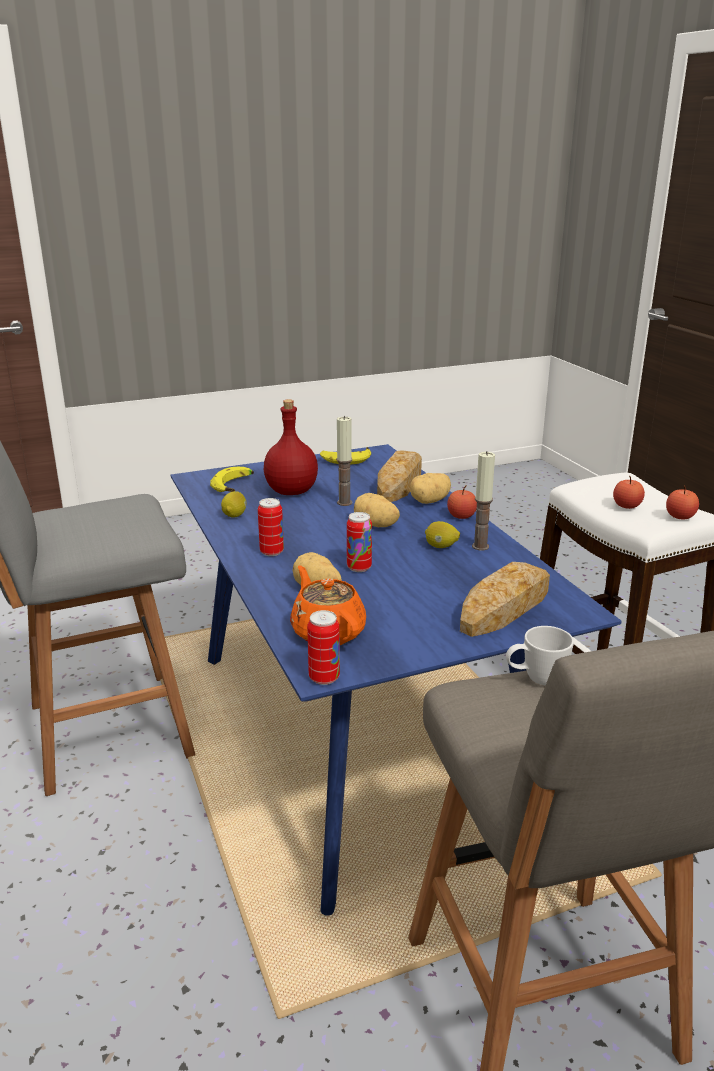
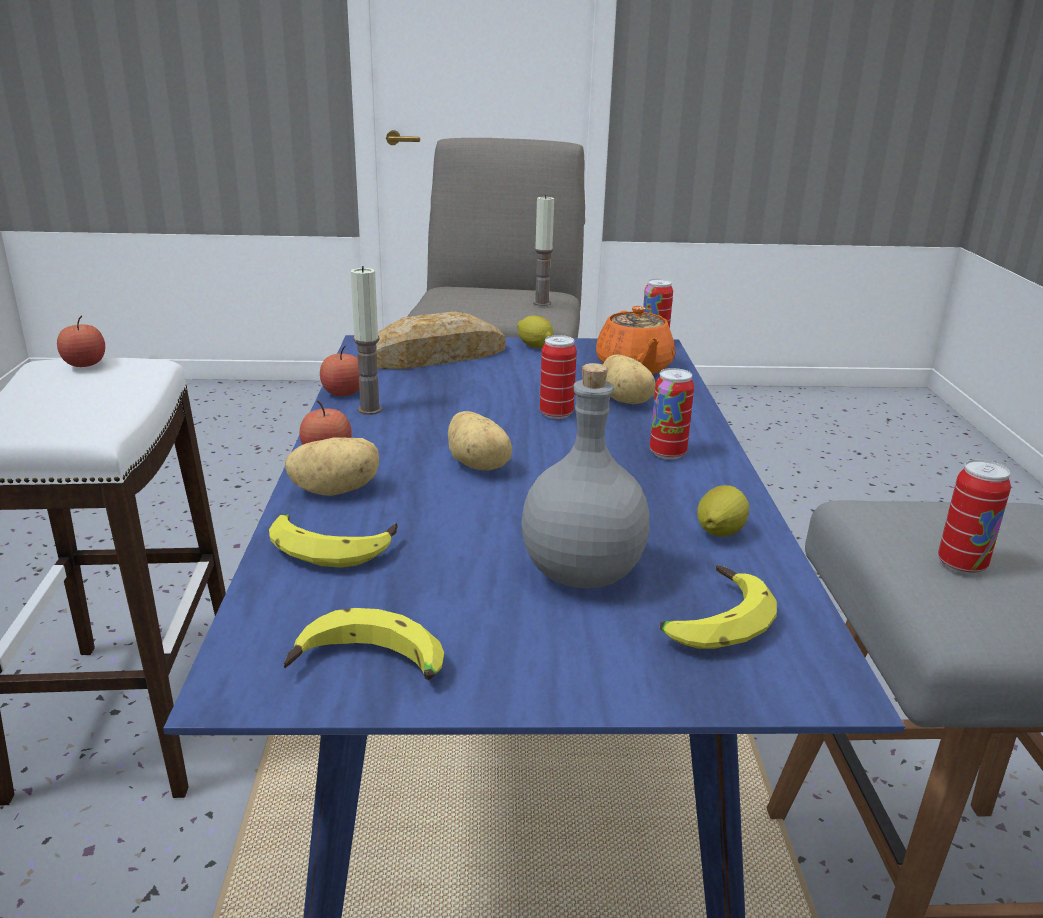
camera: 160 degrees left, 0 degrees up
(122, 513) = (961, 565): none -> can
(291, 492) = (583, 572): red bottle -> grey bottle
(344, 502) = (492, 519): candle -> candle (542, 303)
(400, 483) = (333, 546): bread -> banana
(441, 547) = (421, 418): lemon -> lemon (535, 346)
(535, 679) = (486, 312): white mug -> none
(627, 506) = (97, 394): apple -> apple (343, 393)

